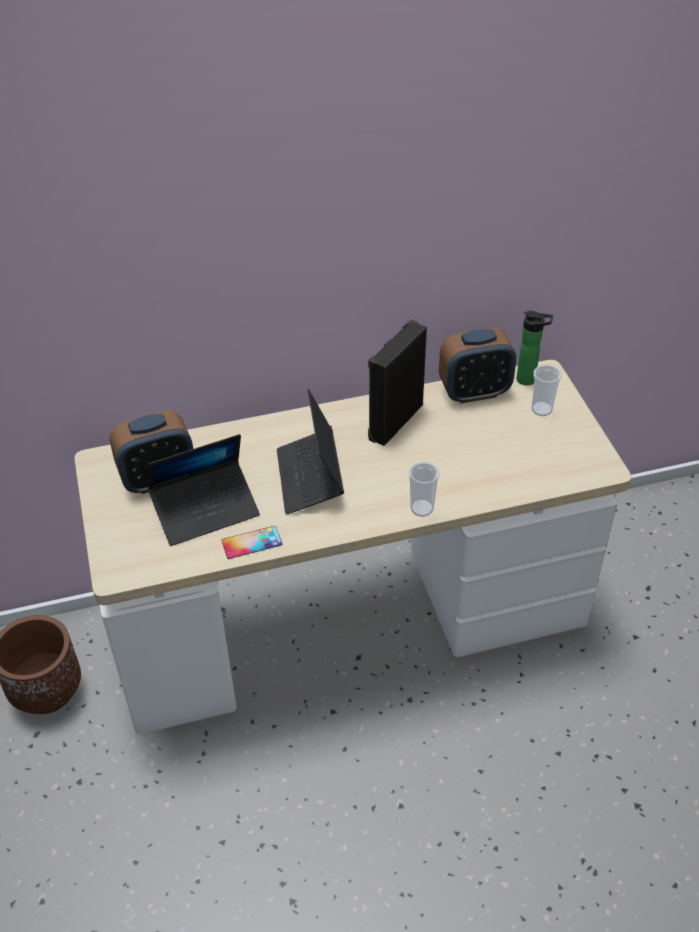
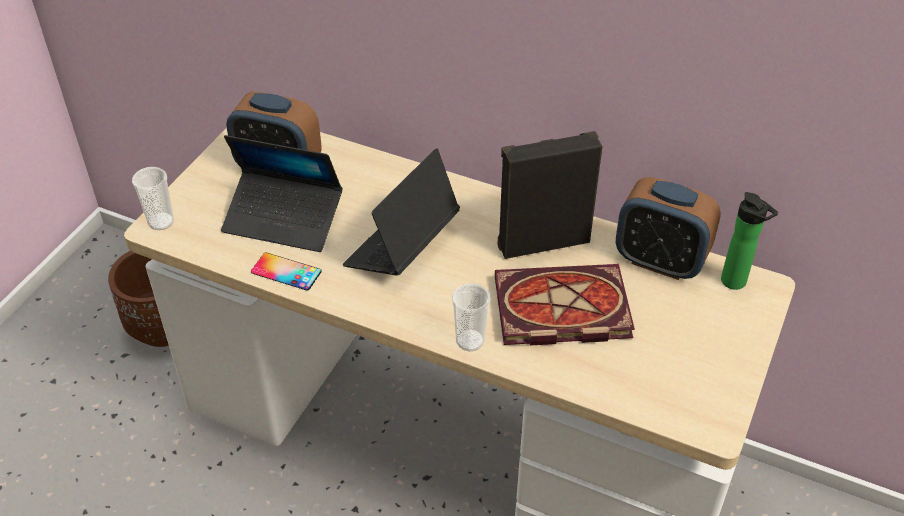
camera: 40 degrees right, 0 degrees up
(451, 457) = (558, 310): none -> book
(541, 409) = (714, 321): cup -> cup (161, 222)

